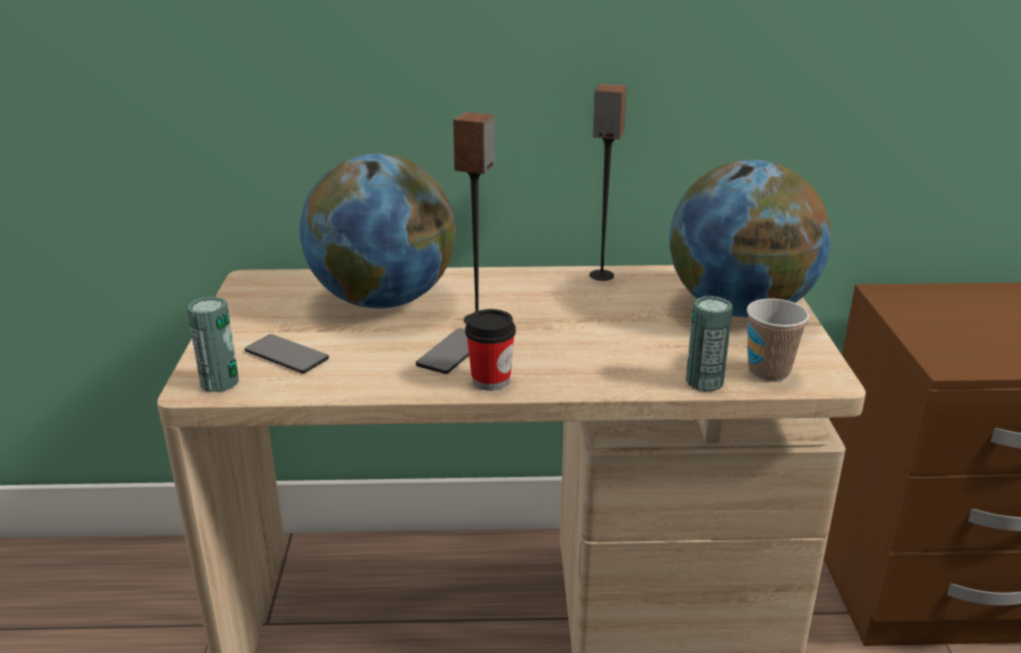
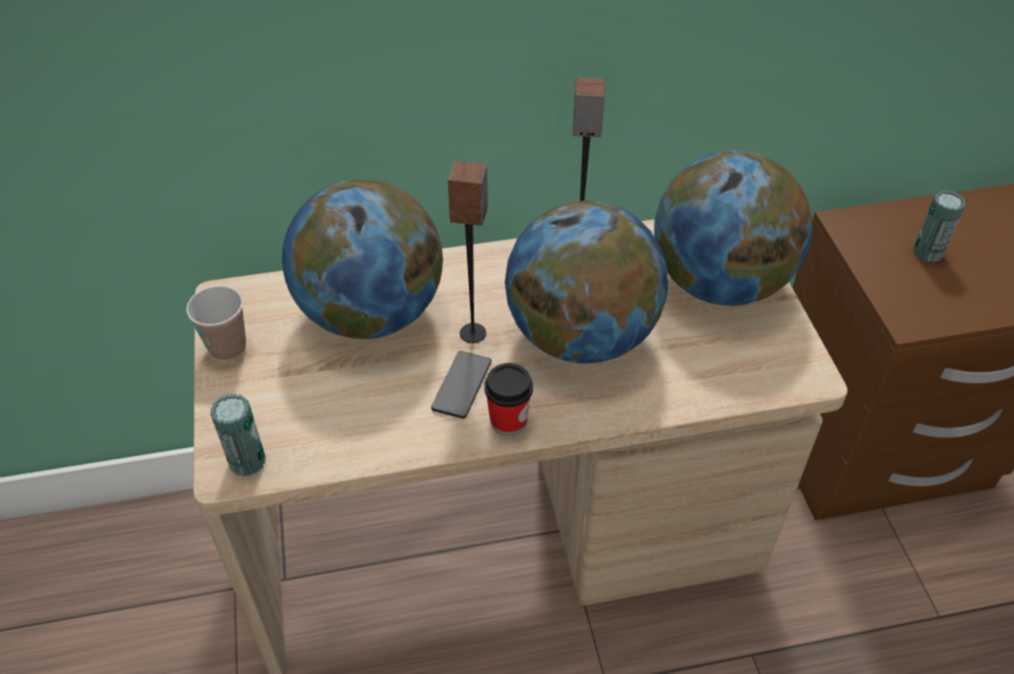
camera: 10 degrees left, 20 degrees up
(286, 355) = (300, 412): phone -> none
(585, 331) = (581, 336): none -> globe
(704, 381) = (704, 395): can -> can (927, 252)
(768, 372) = (759, 374): cup -> cup (227, 347)

